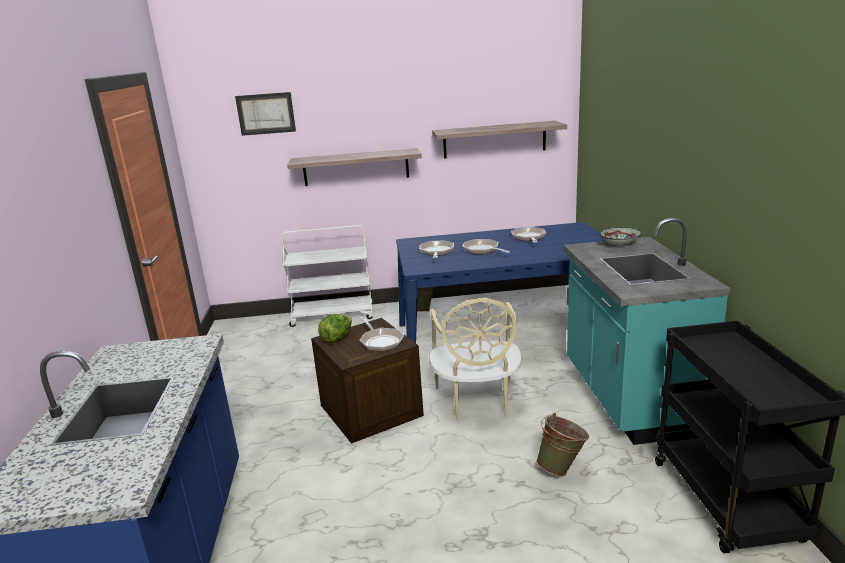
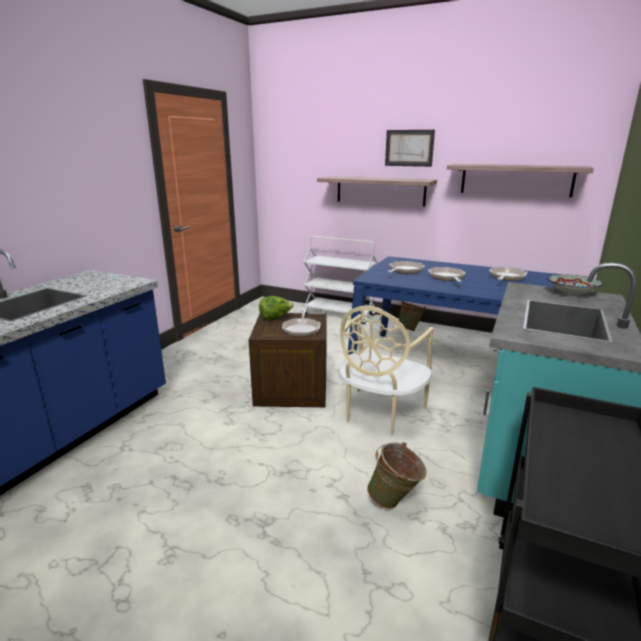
camera: 30 degrees right, 0 degrees up
(266, 113) = (316, 136): picture -> picture (409, 148)

